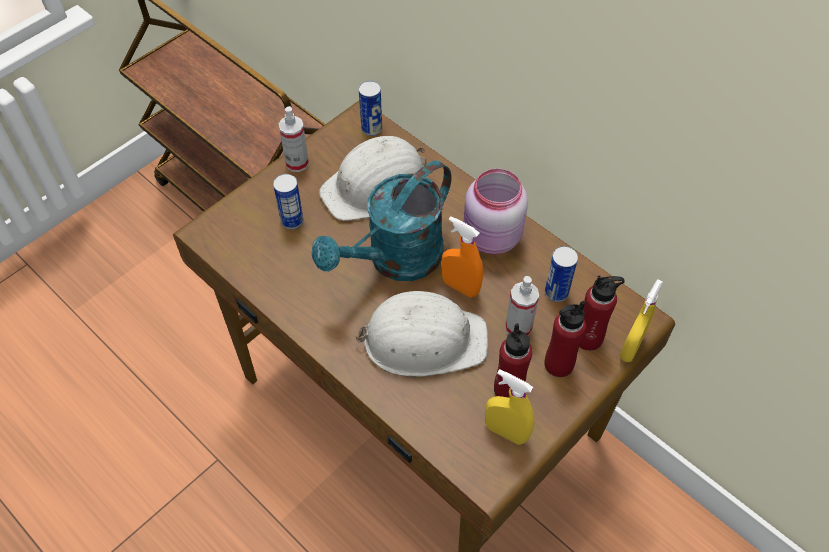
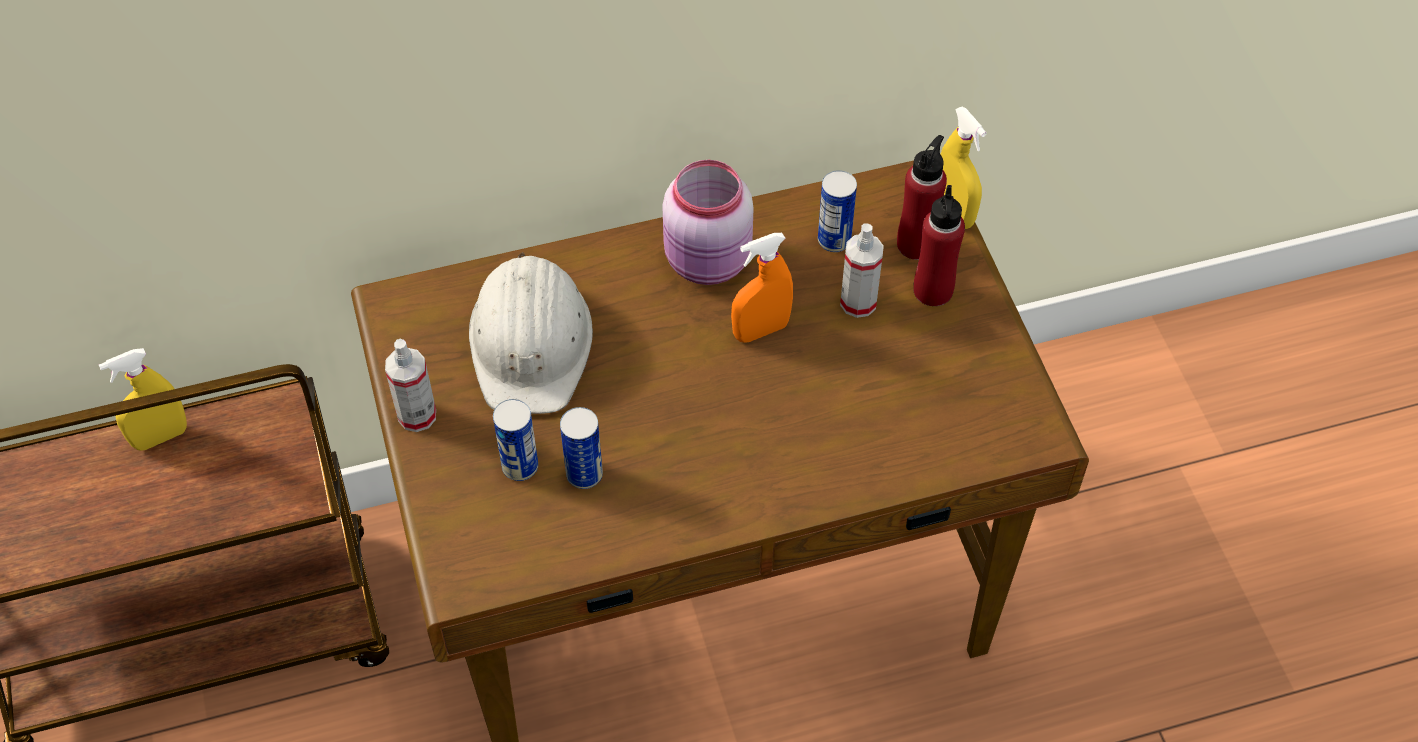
camera: 60 degrees left, 0 degrees up
(371, 129) = (423, 299): can -> can (584, 474)
(395, 261) = (672, 379): turquoise watering can -> none
(423, 339) = (812, 406): white hard hat -> none
(506, 432) = (990, 387): yellow spray bottle -> yellow spray bottle (160, 437)
(508, 389) = (936, 356): red bottle -> none

